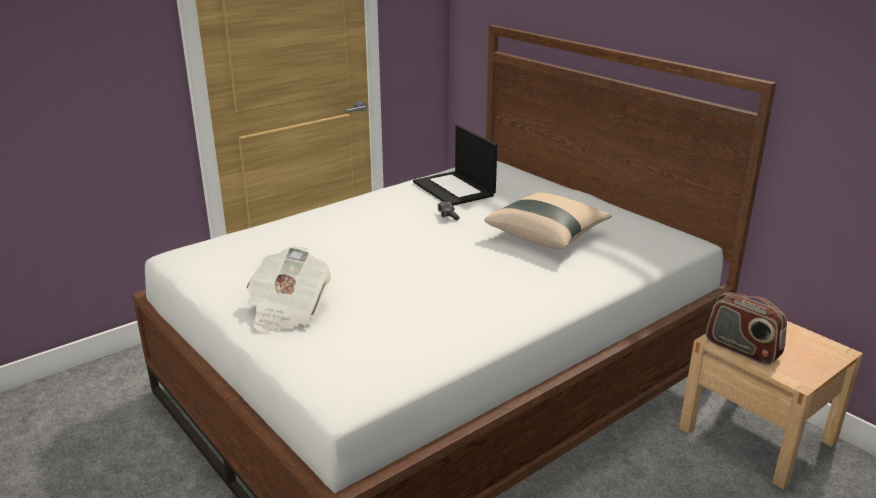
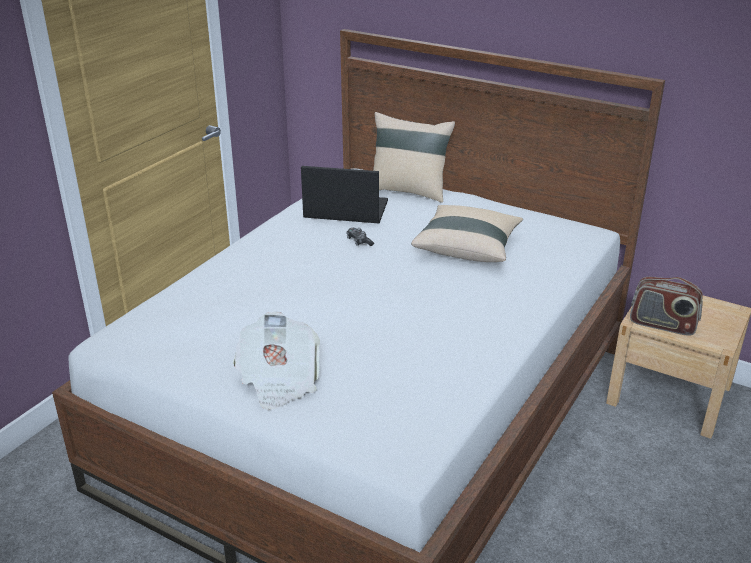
camera: 20 degrees left, 5 degrees up
(455, 189) = (344, 210): laptop -> laptop turned 150 degrees clockwise
(527, 182) = (409, 191): none -> beige pillow

